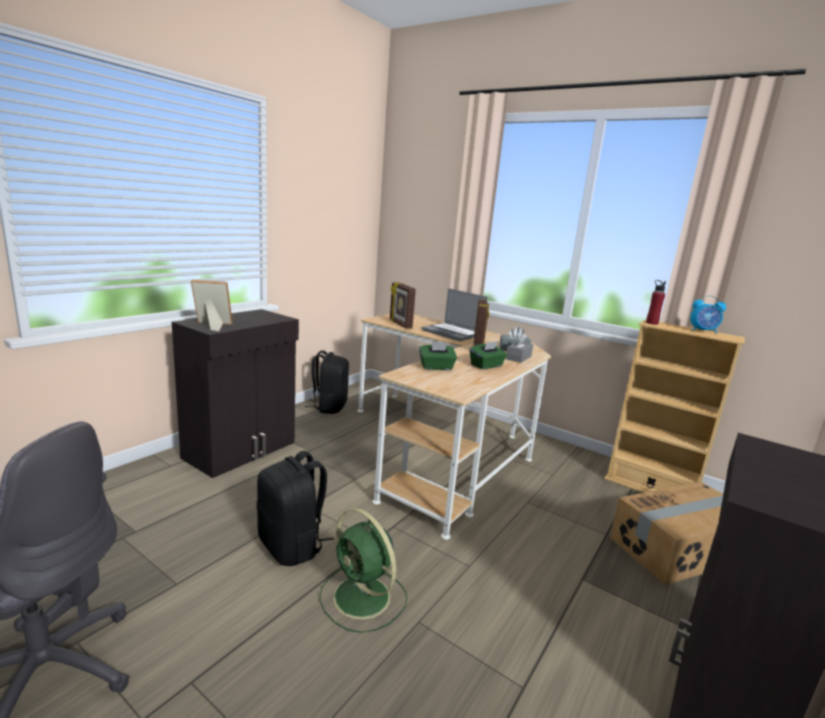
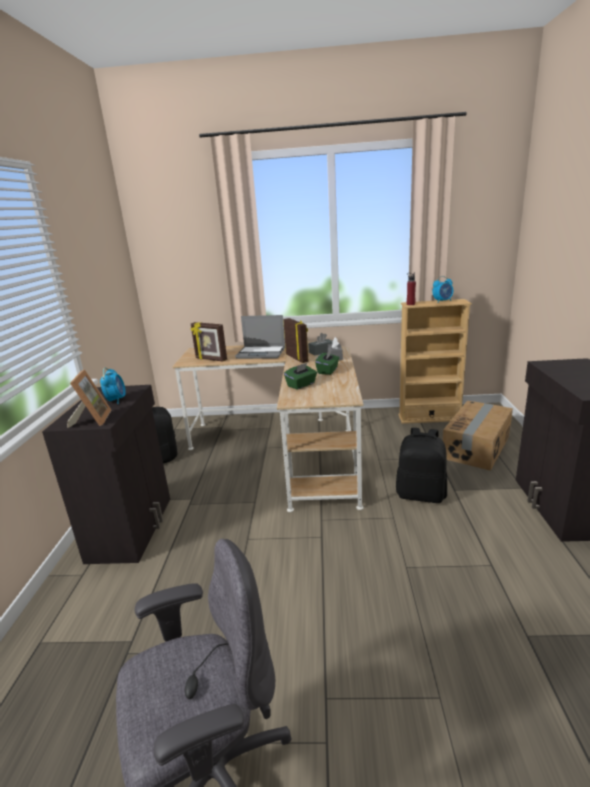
camera: 30 degrees left, 5 degrees up
(212, 326) = (92, 419): picture frame -> picture frame turned 120 degrees clockwise
(253, 320) = (116, 400): none -> alarm clock
(292, 546) = (273, 573): black backpack -> black backpack (421, 494)
(363, 598) = (360, 575): green fan -> none

